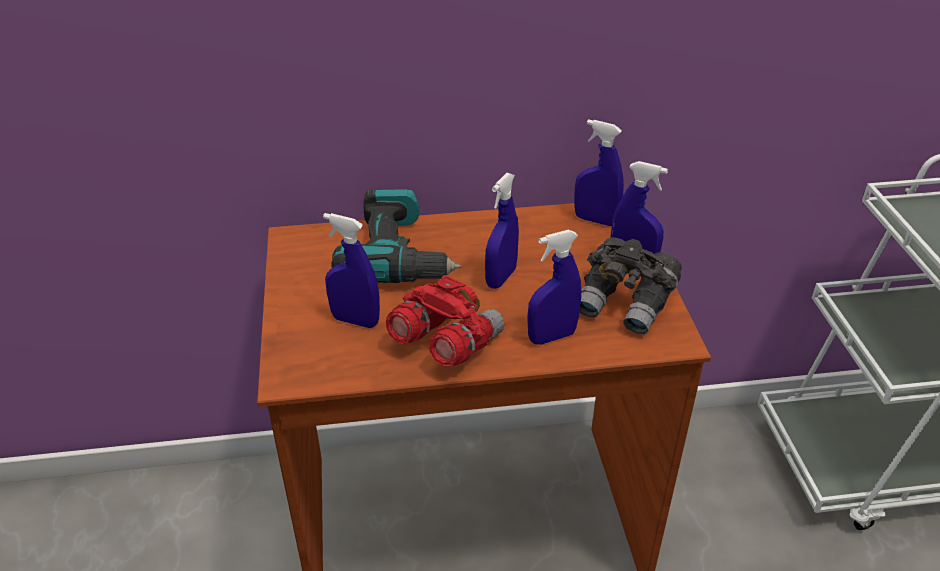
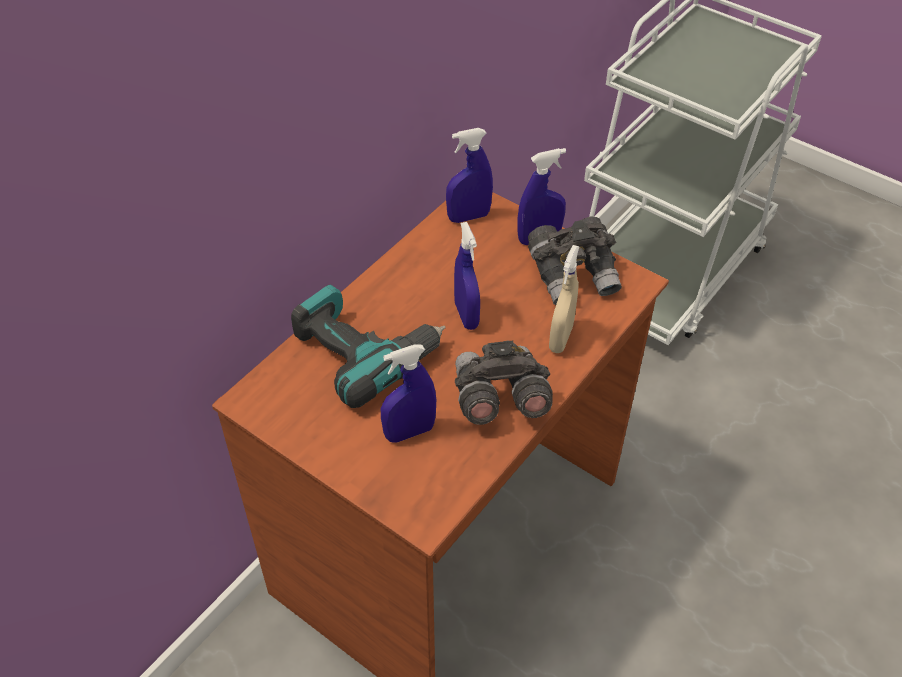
camera: 45 degrees left, 10 degrees up
(445, 343) = (499, 399): red binoculars -> grey binoculars
(552, 337) = (560, 338): blue spray bottle -> beige spray bottle

